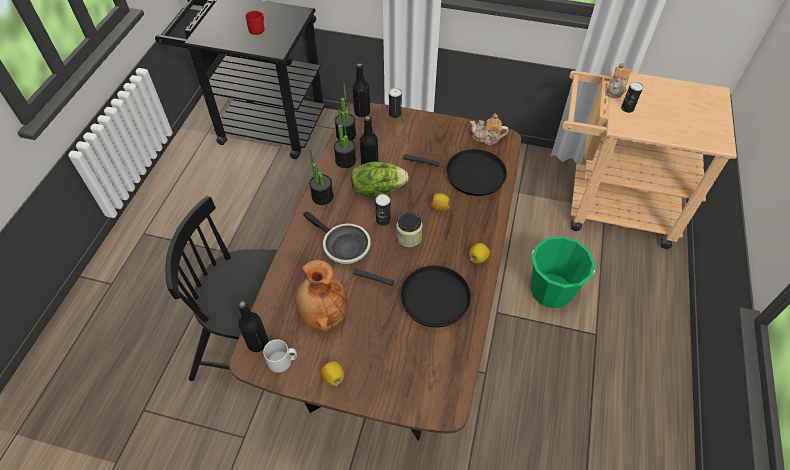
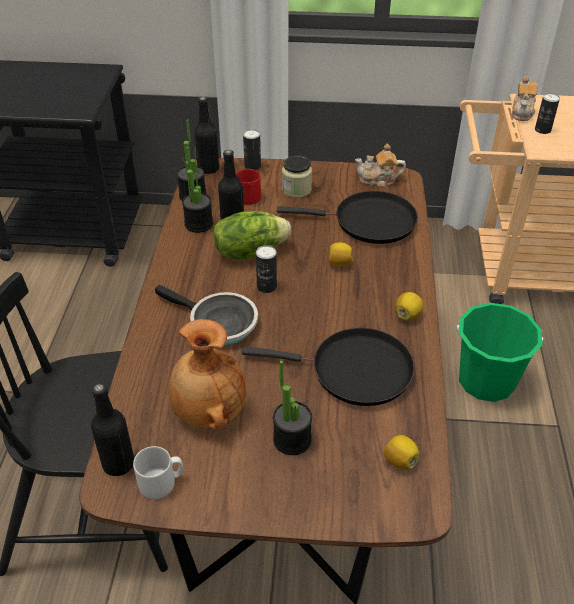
camera: 10 degrees left, 10 degrees down
(258, 29) = (51, 91): red mug -> red mug (249, 196)
(322, 197) = (176, 269): potted plant -> potted plant (292, 440)
(333, 377) = (242, 493): lemon -> lemon (400, 461)
(409, 237) = (307, 302): jar -> jar (296, 189)

